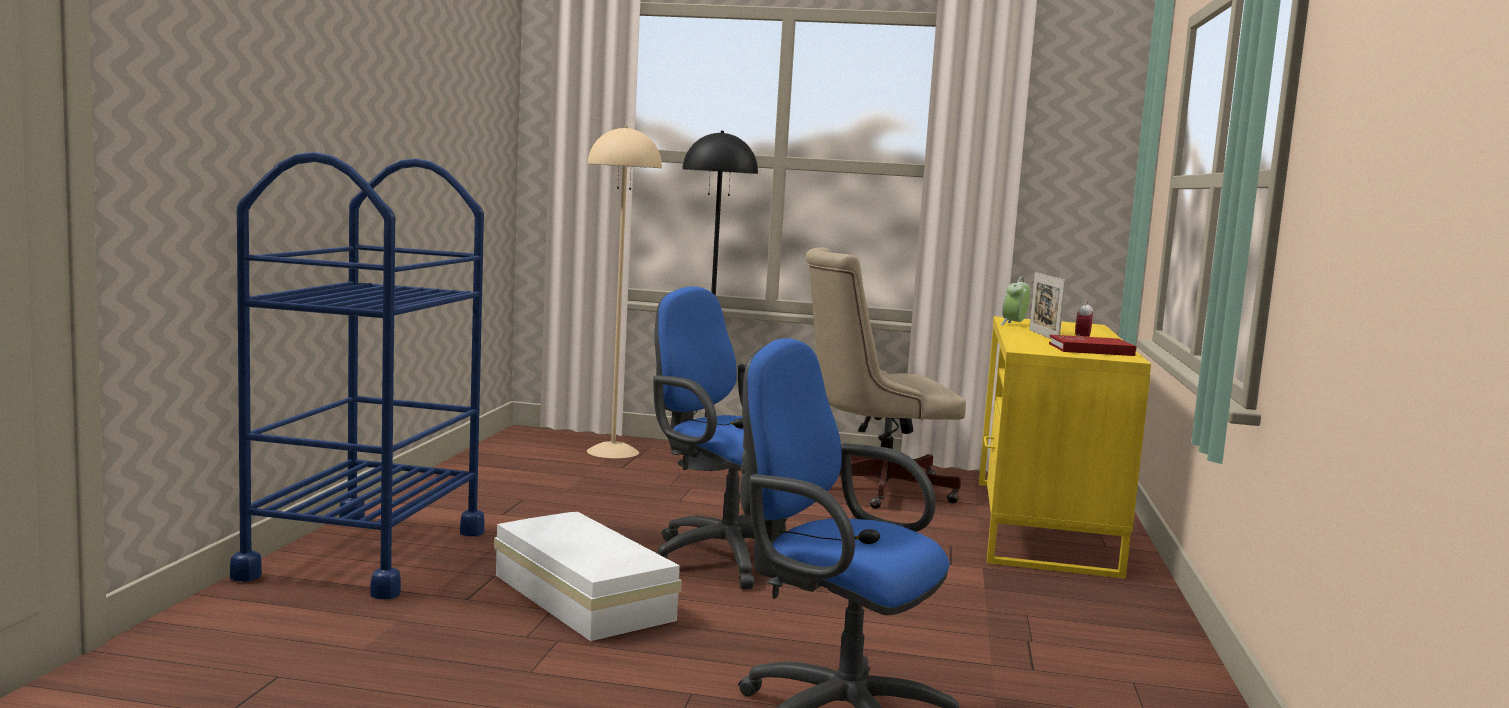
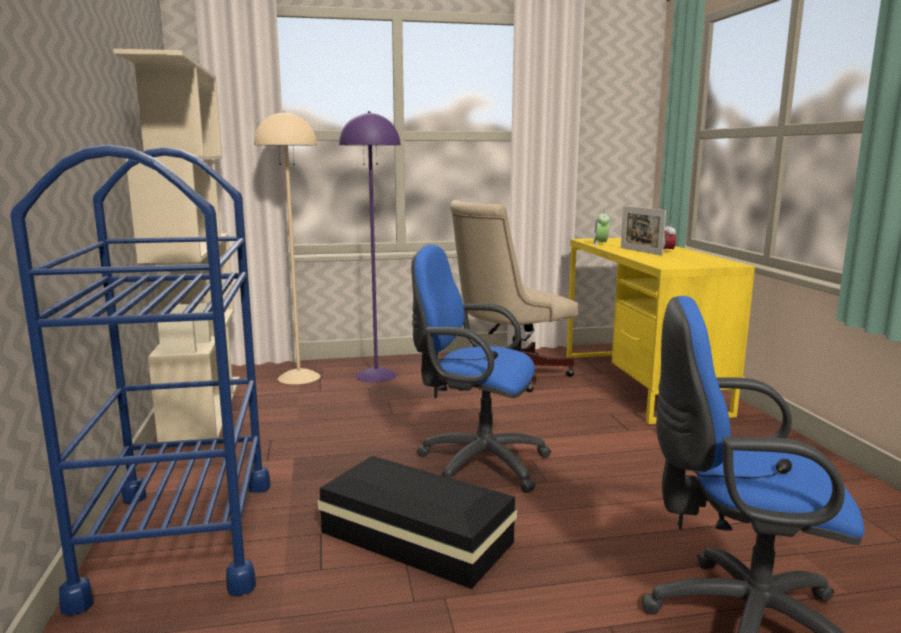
camera: 20 degrees left, 5 degrees up
(482, 462) = (203, 409): none -> beige bookcase
(582, 598) = (417, 539): white storage box -> black storage box
(704, 464) = (376, 375): black floor lamp -> purple floor lamp
(1091, 349) = (696, 259): red book -> none

